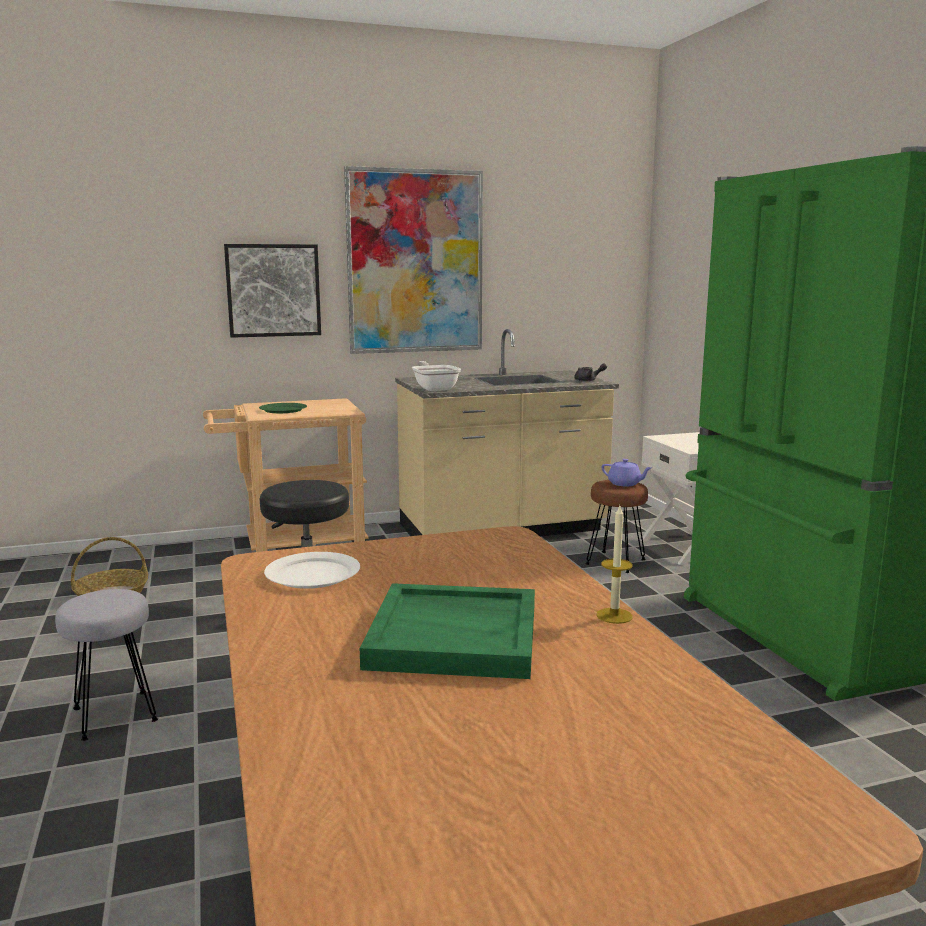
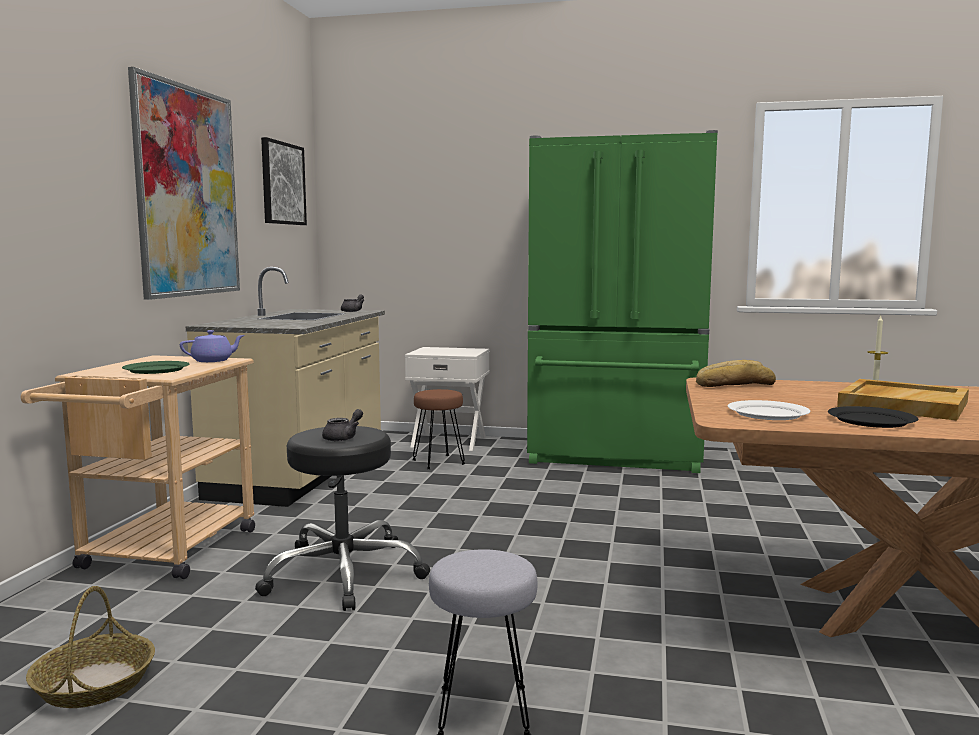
camera: 60 degrees left, 5 degrees down
(273, 290) = (71, 216): picture -> picture (282, 183)
(296, 492) = (343, 438): none -> grey teapot
(313, 622) = (872, 420): none -> black plate
(434, 388) = (287, 326): frying pan -> none
(456, 636) = (902, 404): green tray -> beige tray
(491, 547) = (733, 385): none -> bread
(625, 484) = (440, 391): purple teapot -> purple teapot (213, 360)

